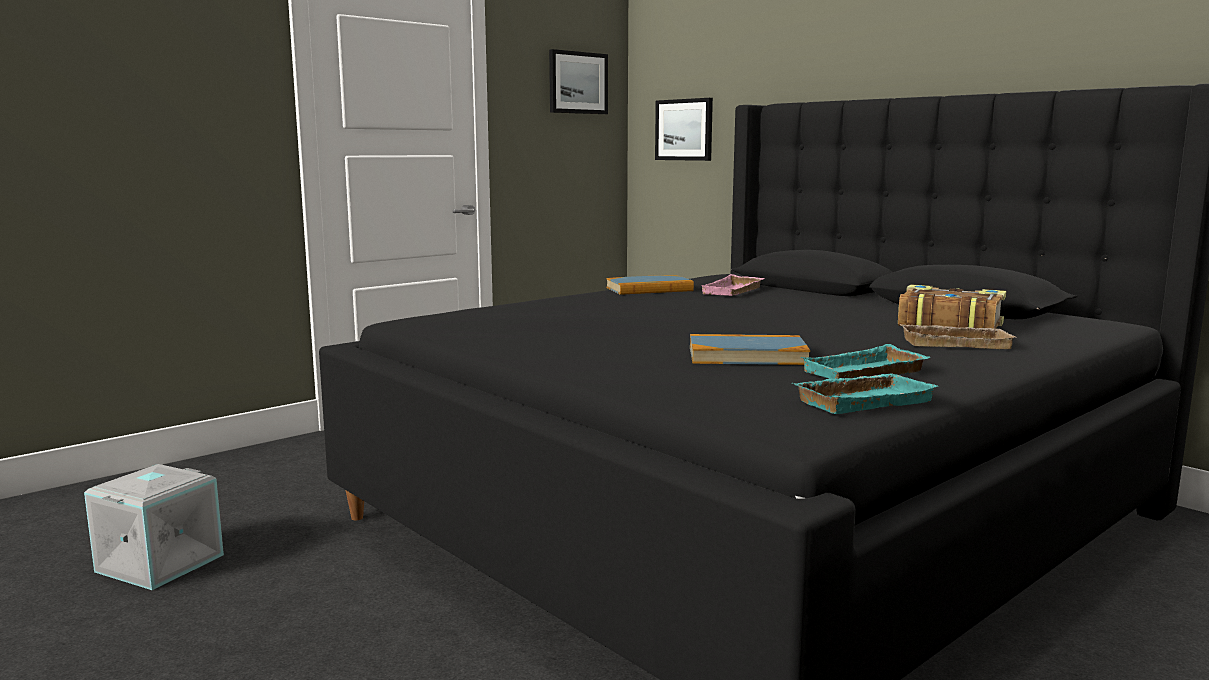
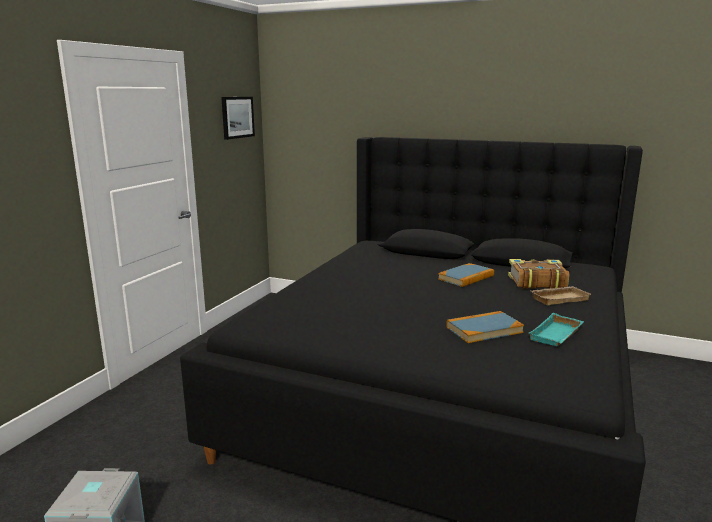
camera: 25 degrees left, 5 degrees up
(649, 289) = (343, 267): book -> book (466, 277)
(684, 130) = (308, 146): picture -> none
(734, 291) = (393, 263): pink tray -> none
(862, 400) = (586, 361): turquoise tray -> none

